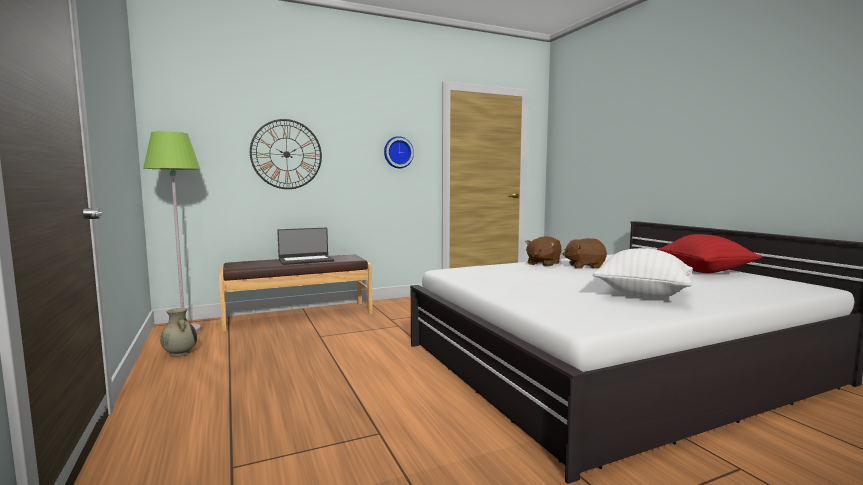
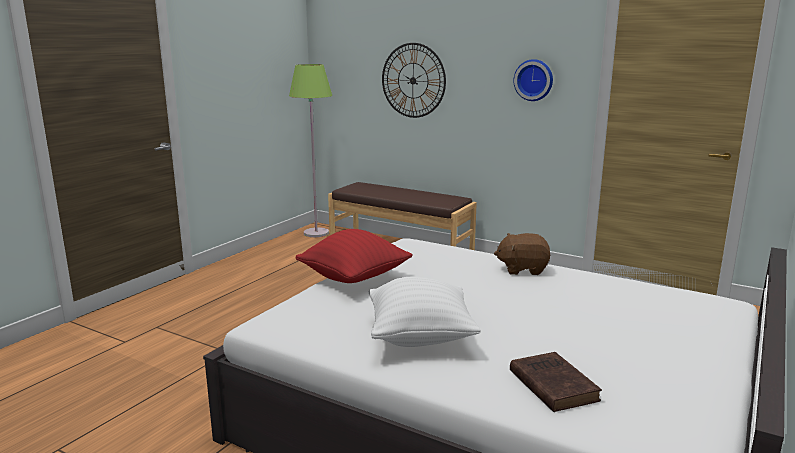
camera: 55 degrees right, 10 degrees up
(179, 353) = (278, 250): beige vase -> none
(306, 260) = (406, 195): laptop -> none
(584, 266) = (545, 289): brown plush toy -> none
(705, 271) = (664, 362): red pillow -> red pillow (354, 278)
(730, 287) = (551, 384): none -> brown book

